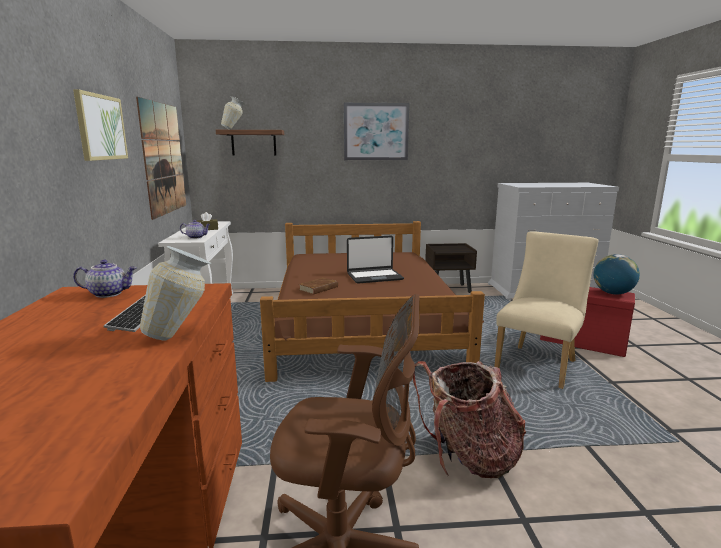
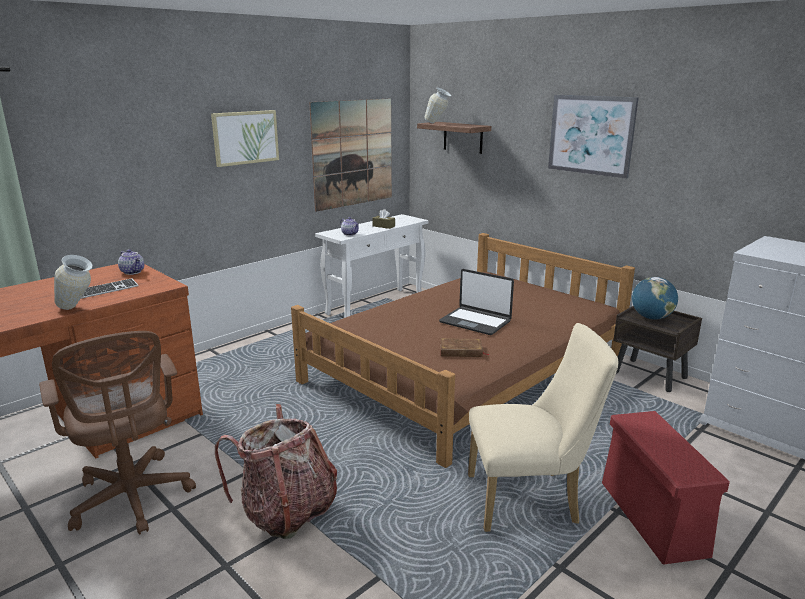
camera: 50 degrees right, 5 degrees up
(319, 288) = (399, 315): brown book -> brown book (461, 351)
(612, 293) = (688, 463): globe -> globe (651, 318)

